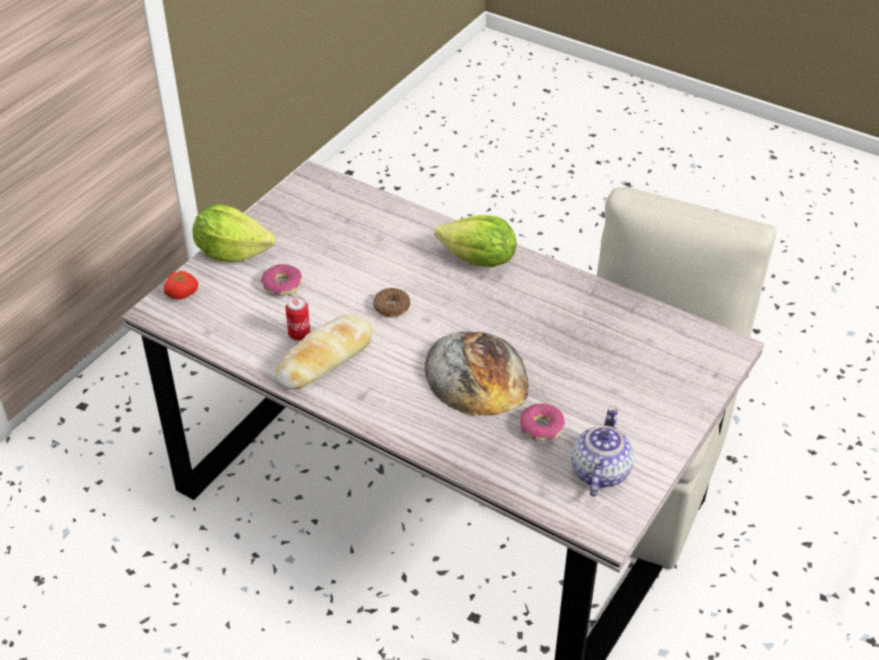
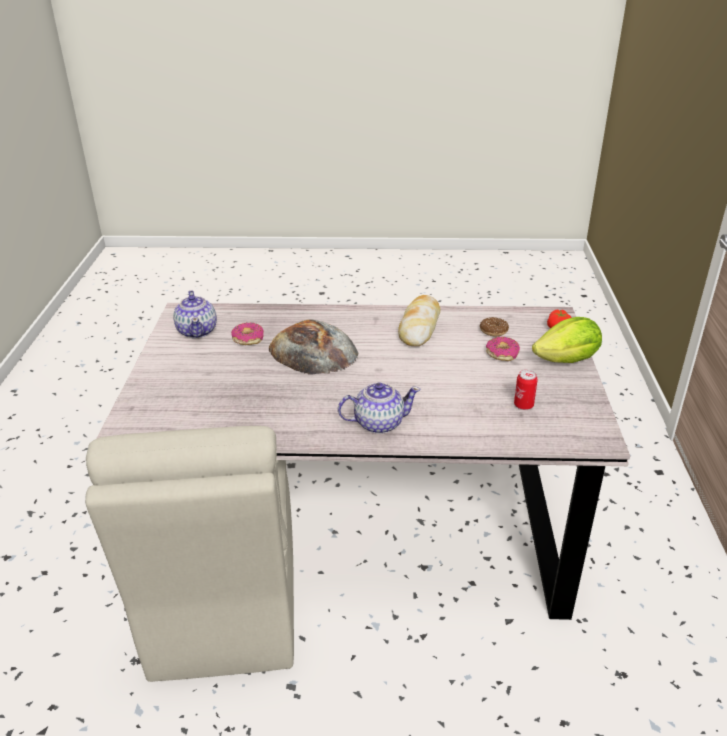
camera: 150 degrees right, 10 degrees down
(299, 334) = (452, 333): can -> can (523, 405)
(392, 307) = (411, 367): donut -> donut (493, 331)
(479, 260) = (378, 423): lettuce -> teapot

